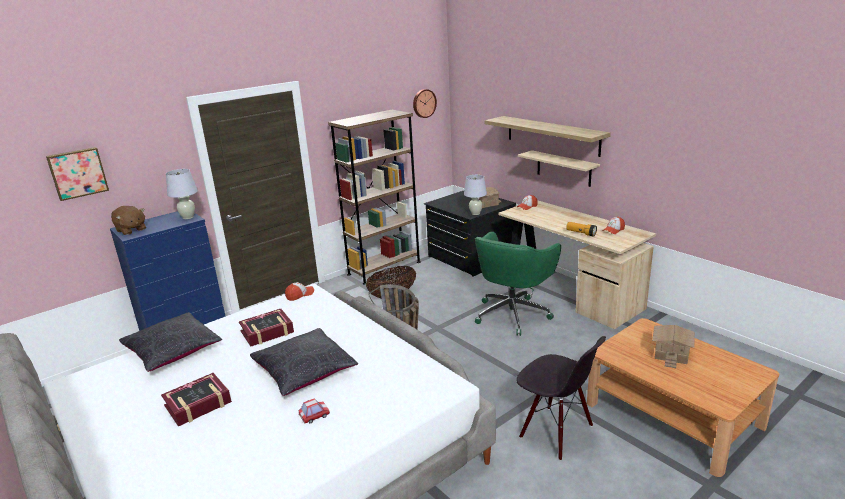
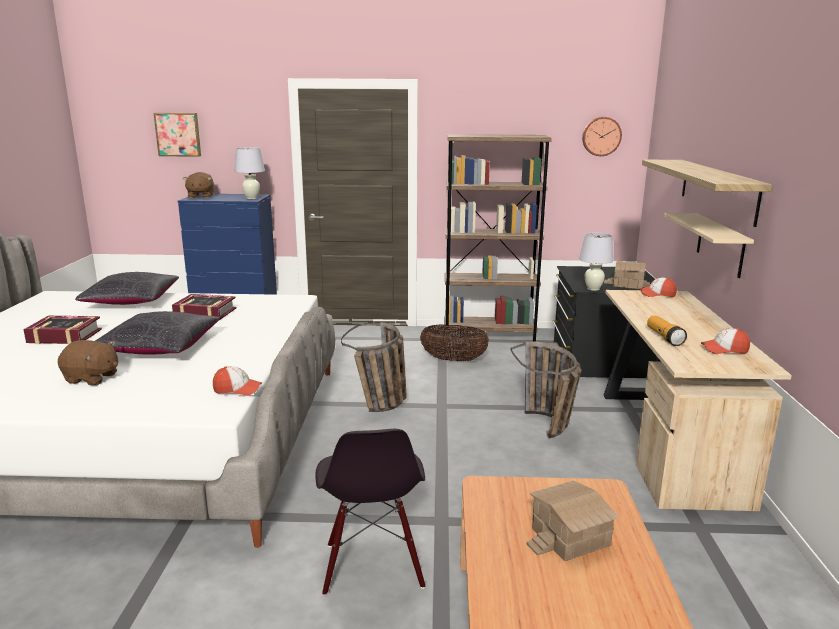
camera: 40 degrees right, 5 degrees down
(299, 295) = (285, 298): cap -> cap (237, 389)
(314, 416) = (92, 378): toy car -> brown plush toy
(513, 313) = (549, 430): green office chair -> basket

